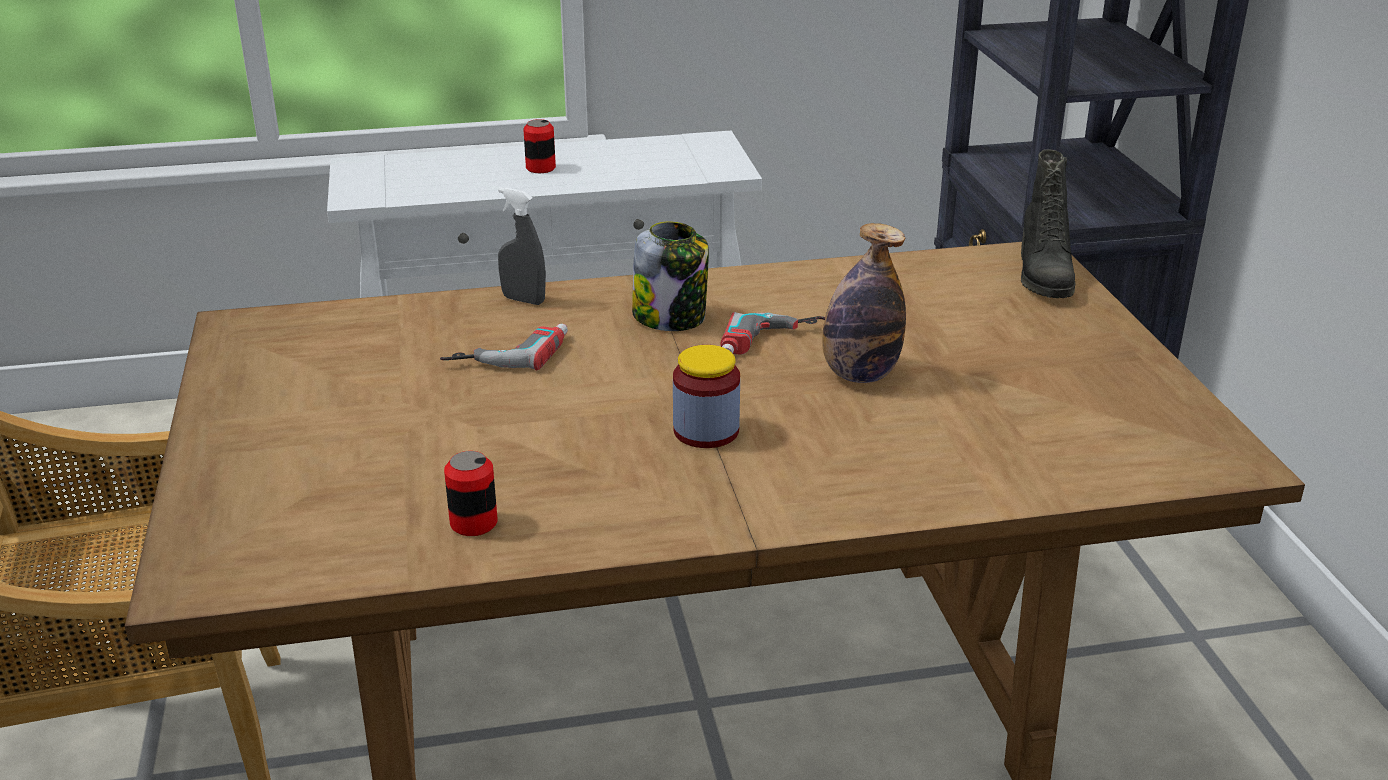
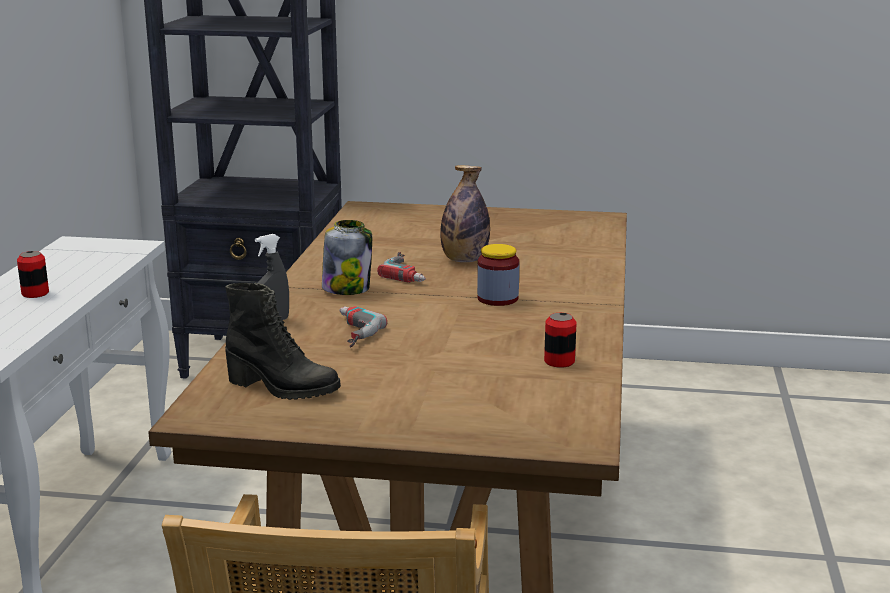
camera: 70 degrees left, 10 degrees down
(1042, 277) = (391, 210): black boot -> black boot (282, 388)

